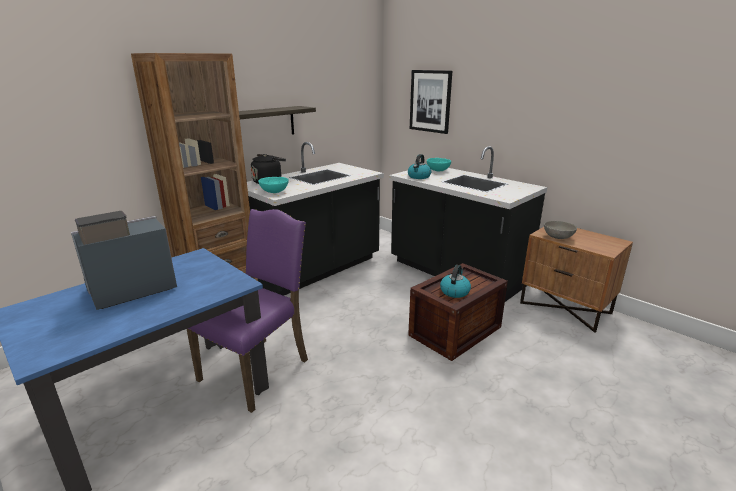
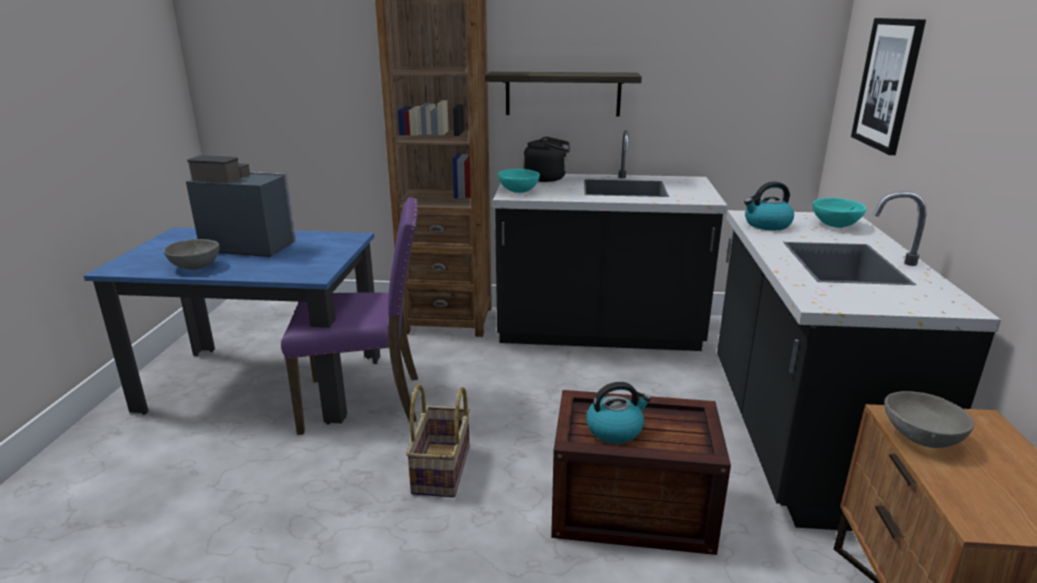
camera: 50 degrees right, 0 degrees up
(125, 321) = (195, 267): none -> grey bowl
(364, 369) = (443, 470): none -> basket

